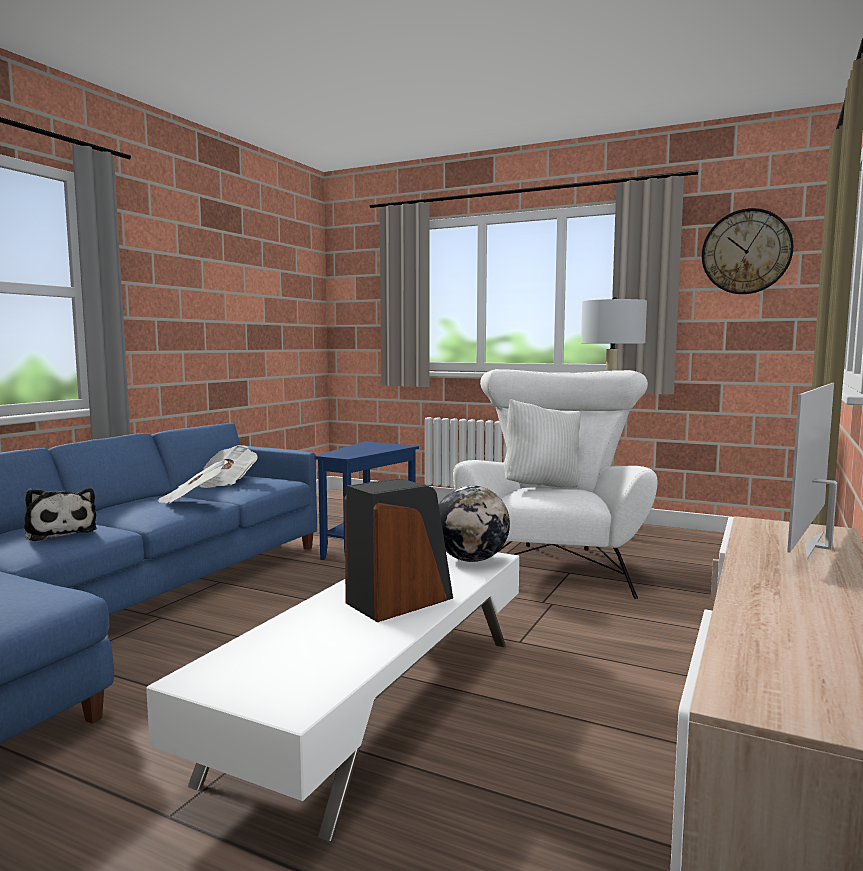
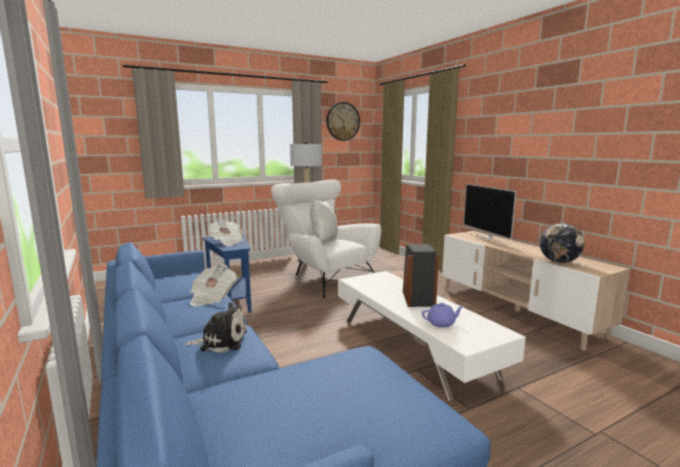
camera: 55 degrees left, 5 degrees up
(226, 482) = (175, 284): newspaper -> newspaper (226, 241)
(290, 641) = (441, 323): none -> purple teapot
(471, 560) = (381, 277): globe -> globe (559, 262)

